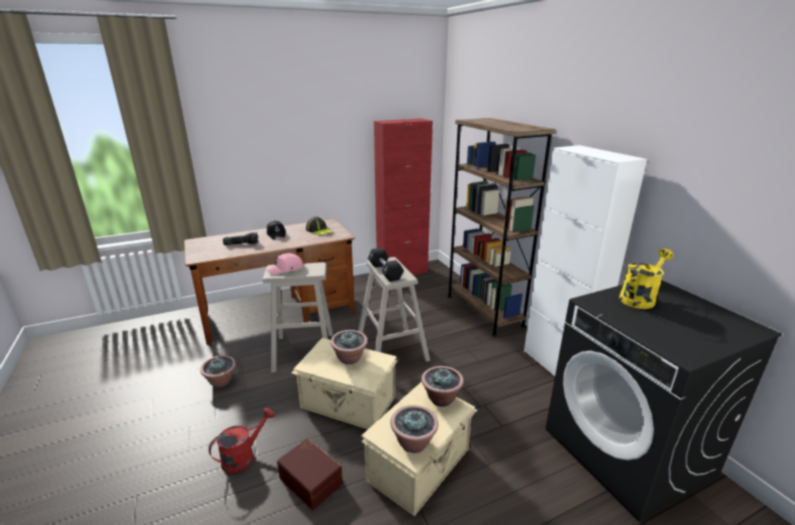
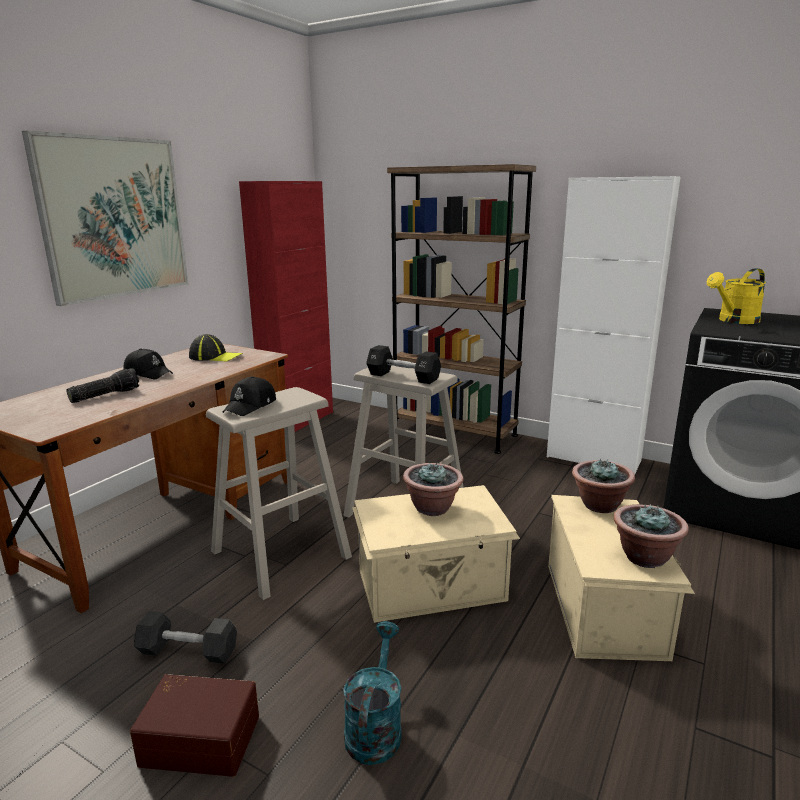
camera: 35 degrees left, 5 degrees down
(221, 382) = (188, 651): potted plant -> black dumbbell
(243, 456) = (375, 726): red watering can -> turquoise watering can
(285, 145) = (114, 218): none -> picture
(286, 269) = (251, 406): pink cap -> black cap
(312, 479) = (512, 695): brown storage box -> brown storage box (201, 737)
(639, 298) = (734, 321): yellow watering can -> yellow watering can turned 135 degrees counterclockwise

